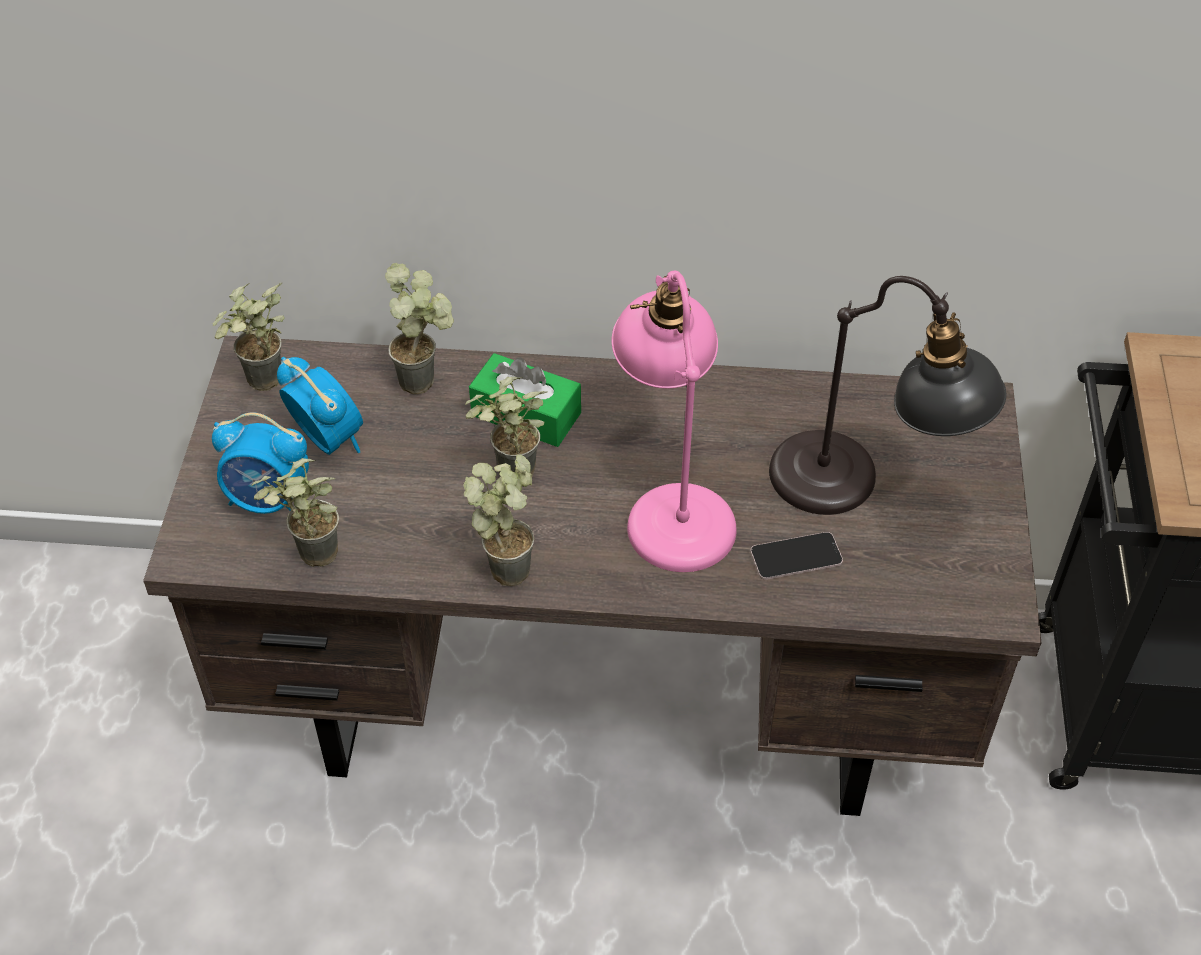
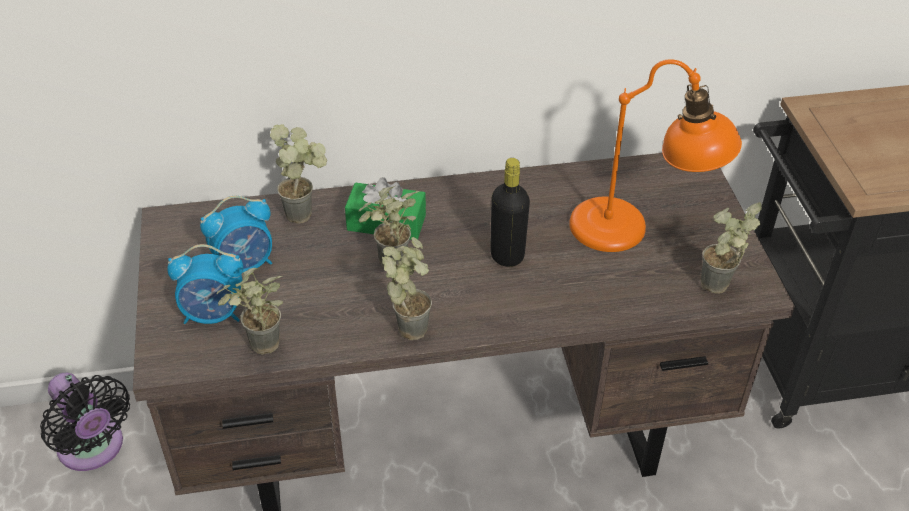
camera: 15 degrees left, 5 degrees down
(145, 621) = (93, 449): none -> black fan
(262, 387) = (183, 238): potted plant -> potted plant (717, 291)
(327, 439) = (245, 264): alarm clock -> alarm clock turned 120 degrees clockwise
(669, 491) = (507, 255): pink table lamp -> black bottle
(796, 557) = (610, 282): phone -> none
(869, 486) = (641, 227): grey table lamp -> orange table lamp

